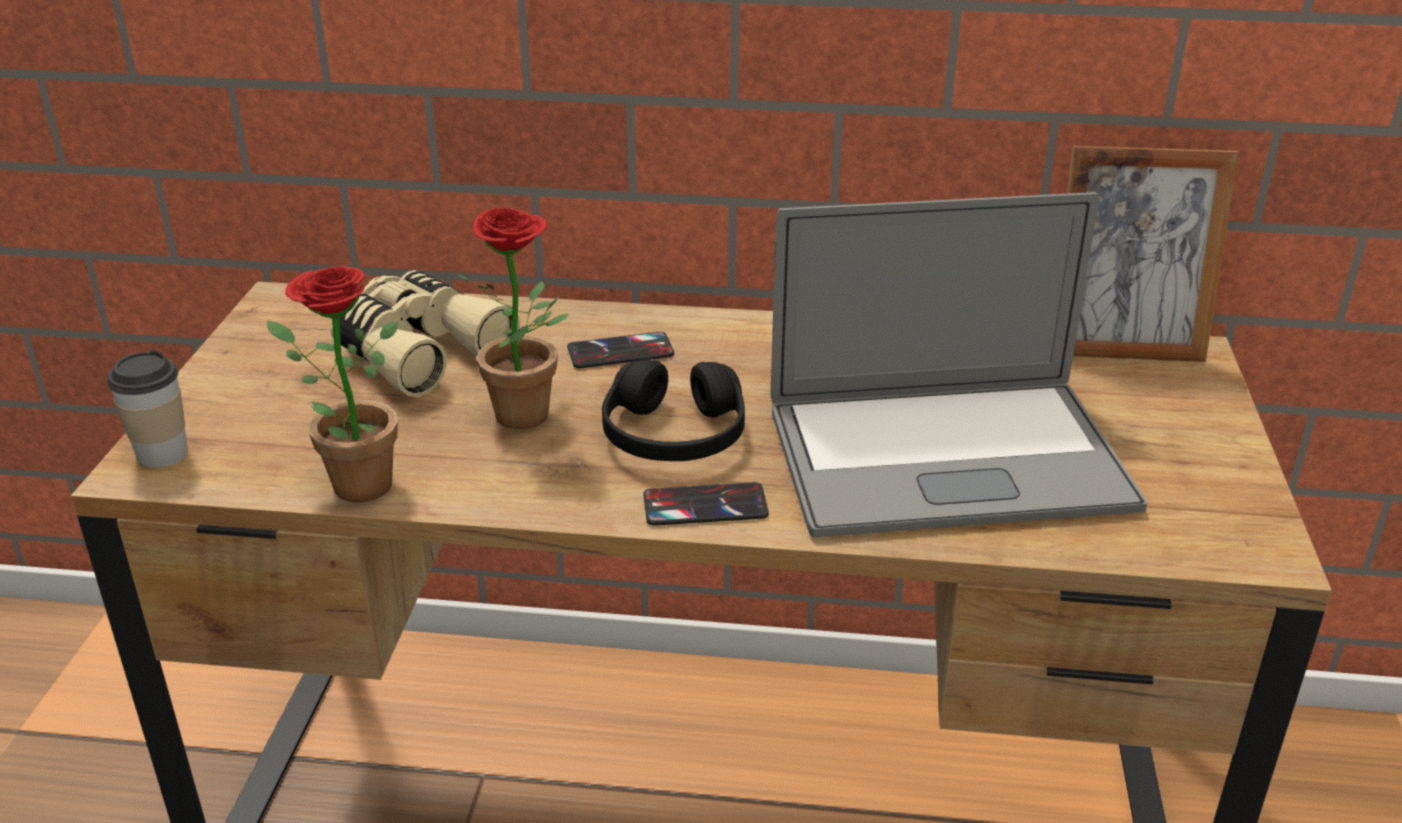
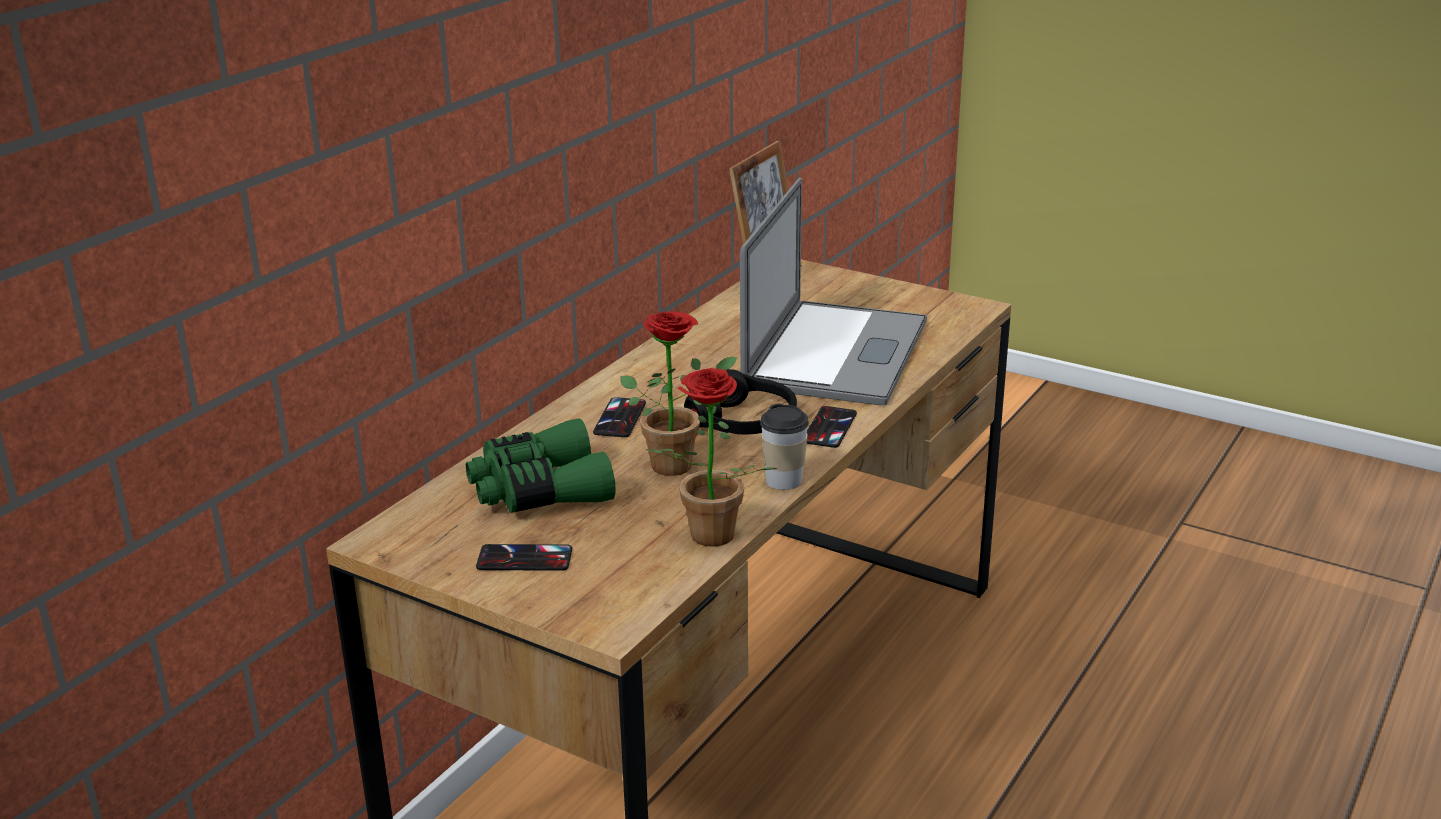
camera: 65 degrees left, 5 degrees down
(162, 454) = (594, 613): cup -> cup (783, 480)
(266, 383) = (524, 559): none -> phone
(418, 351) = (539, 490): beige binoculars -> green binoculars

